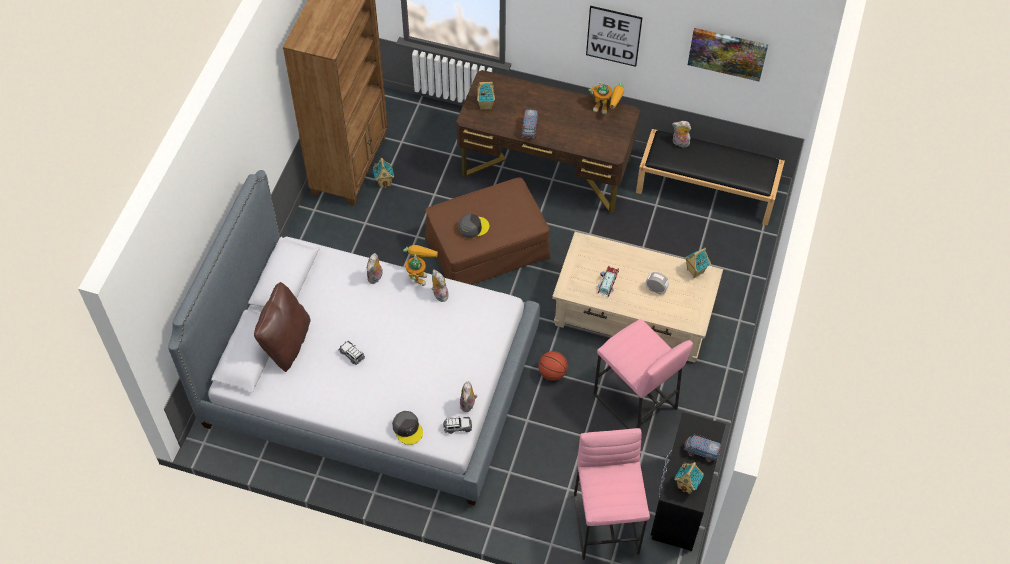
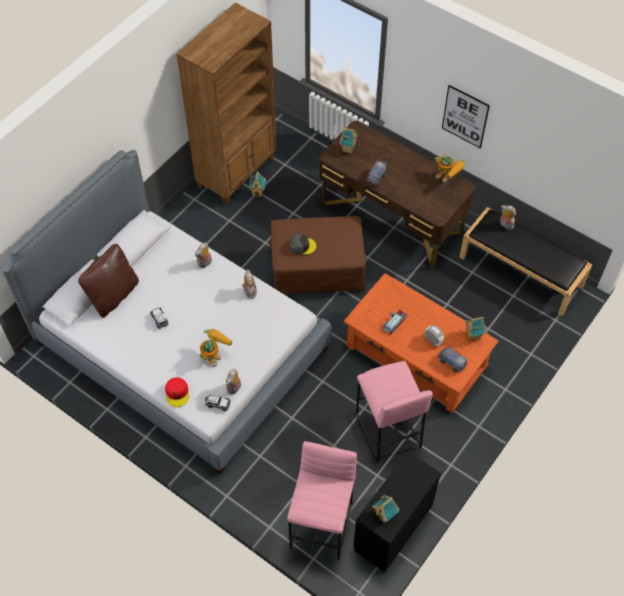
camera: 20 degrees right, 0 degrees up
(407, 429) = (177, 393): grey cap -> red cap
(419, 274) = (240, 270): toy robot -> toy robot (214, 355)
(552, 373) = (329, 385): basketball -> none
(632, 314) = (415, 357): beige coffee table -> orange coffee table
(701, 452) = (409, 490): toy truck -> toy truck (451, 363)
(727, 53) = (556, 155): picture -> none

